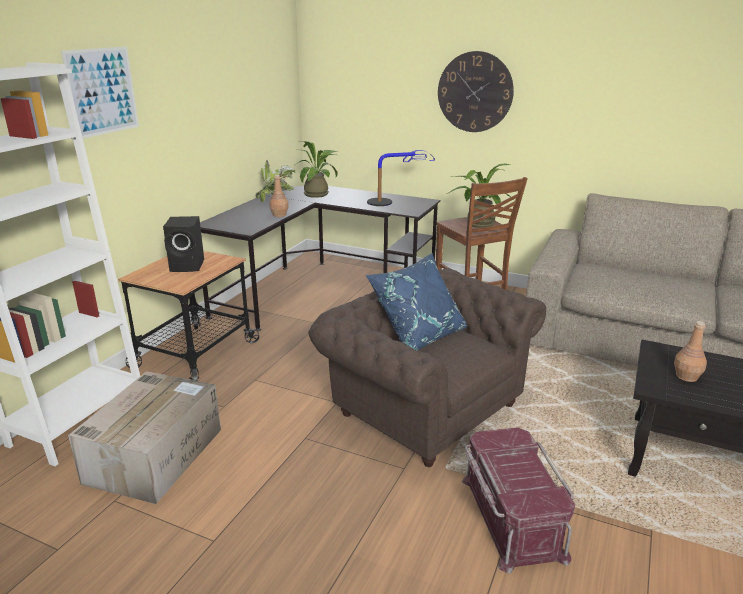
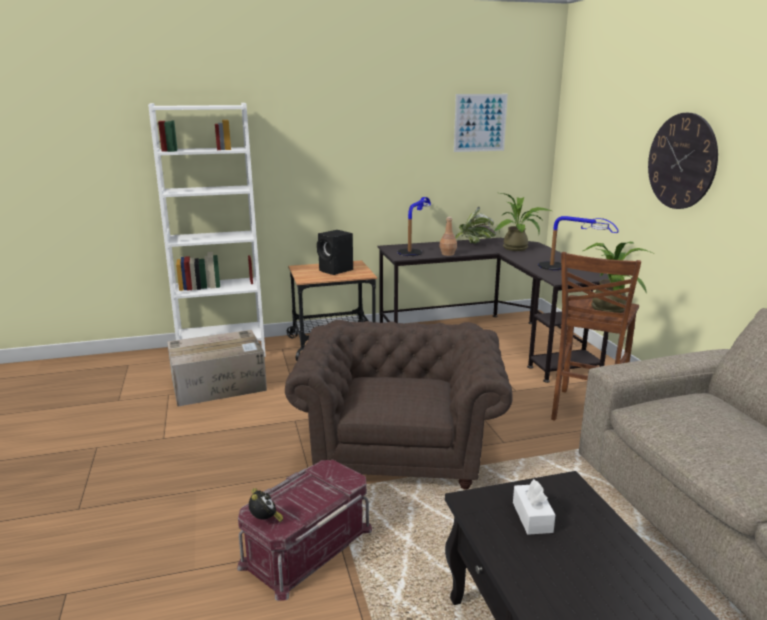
camera: 50 degrees right, 5 degrees down
(102, 91) = (305, 127): picture -> picture (480, 123)
(239, 219) = (414, 249): none -> table lamp
(418, 336) = (401, 375): blue pillow -> none
(540, 504) = (265, 521): none -> alarm clock
(686, 376) = (532, 517): brown bottle -> white tissue box

